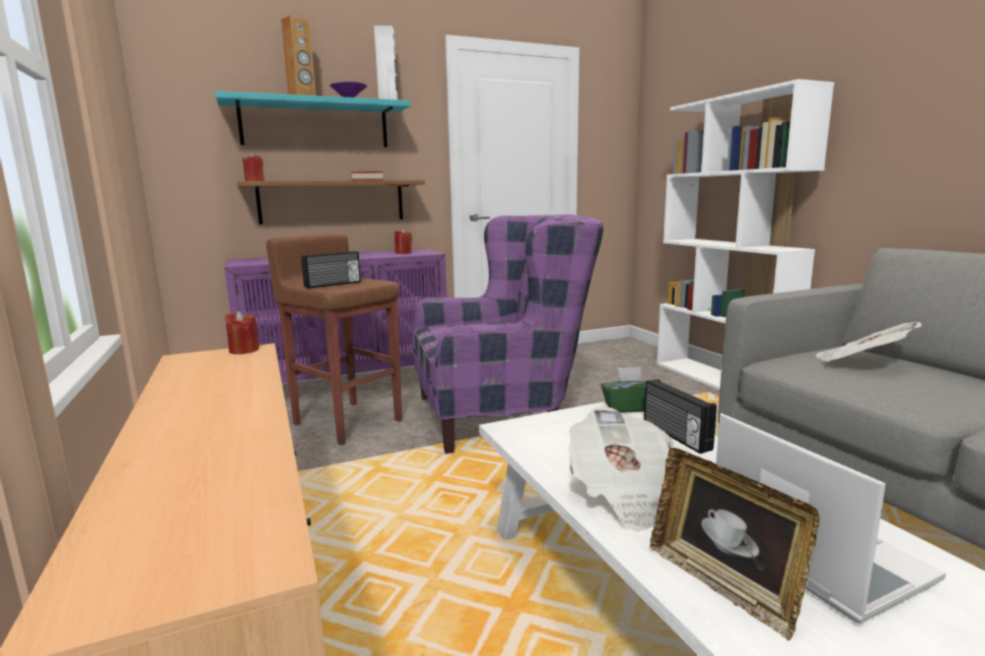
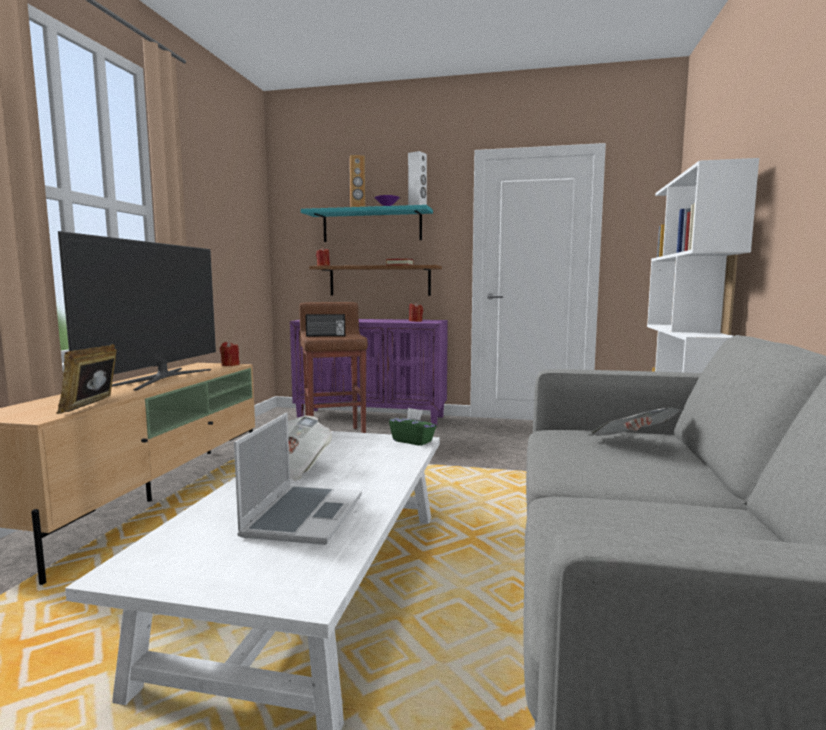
camera: 35 degrees right, 5 degrees down
(203, 399) = (160, 378): none -> television
(504, 414) = (435, 454): purple armchair -> none
(675, 435) = (395, 458): radio -> none
(722, 584) = (230, 508): picture frame -> picture frame (93, 406)

